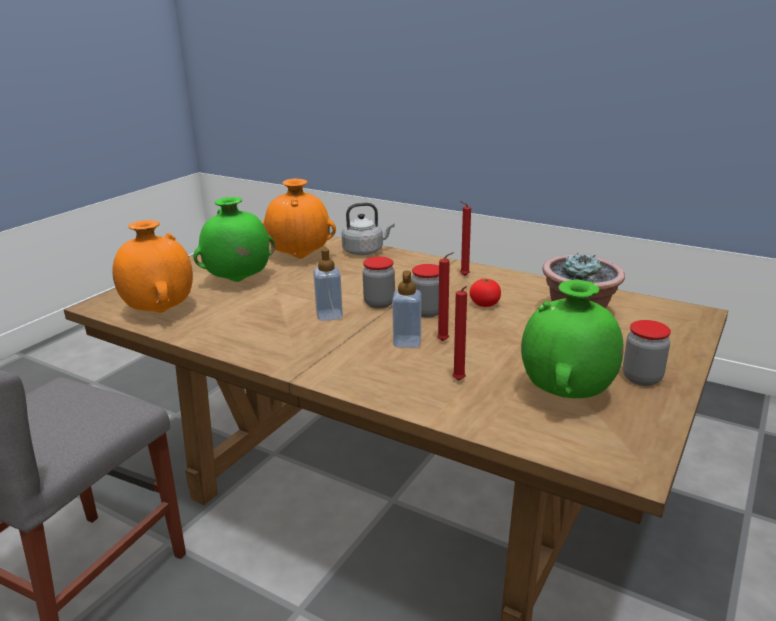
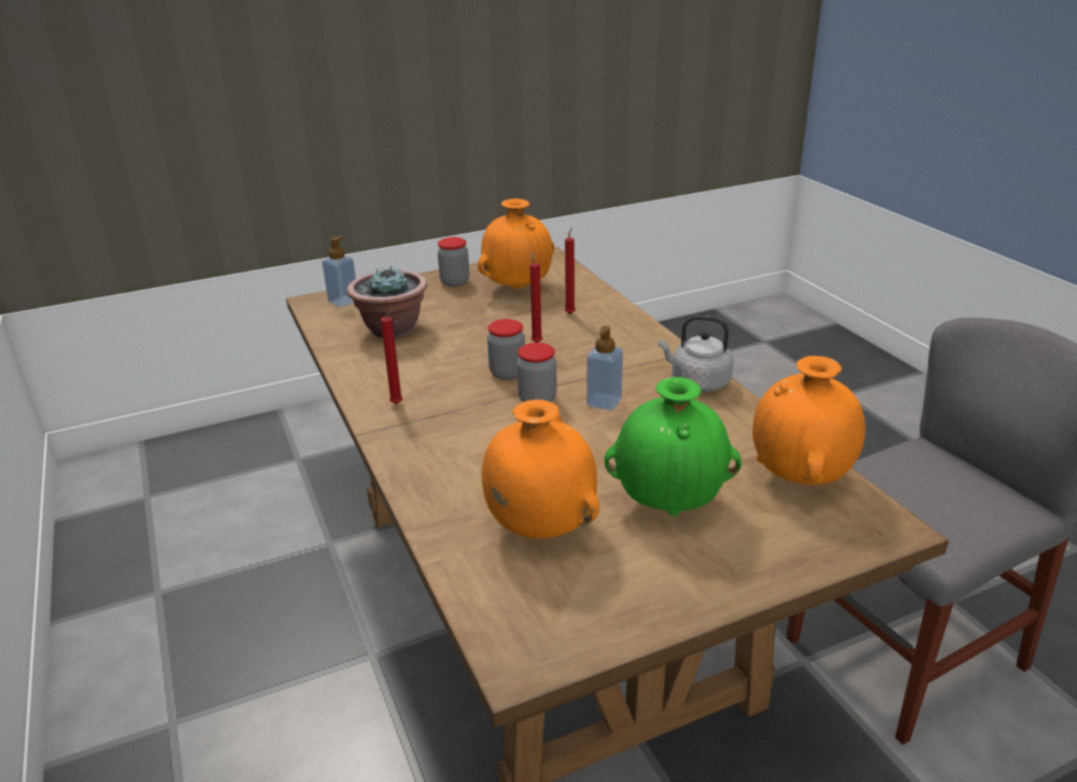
camera: 145 degrees left, 5 degrees up
(365, 251) = (434, 502): grey kettle -> grey kettle (697, 382)
(407, 342) = (566, 351): soap dispenser -> soap dispenser (343, 301)
(484, 304) = (444, 363): tomato -> none
(566, 395) = (518, 287): green vase -> orange vase

